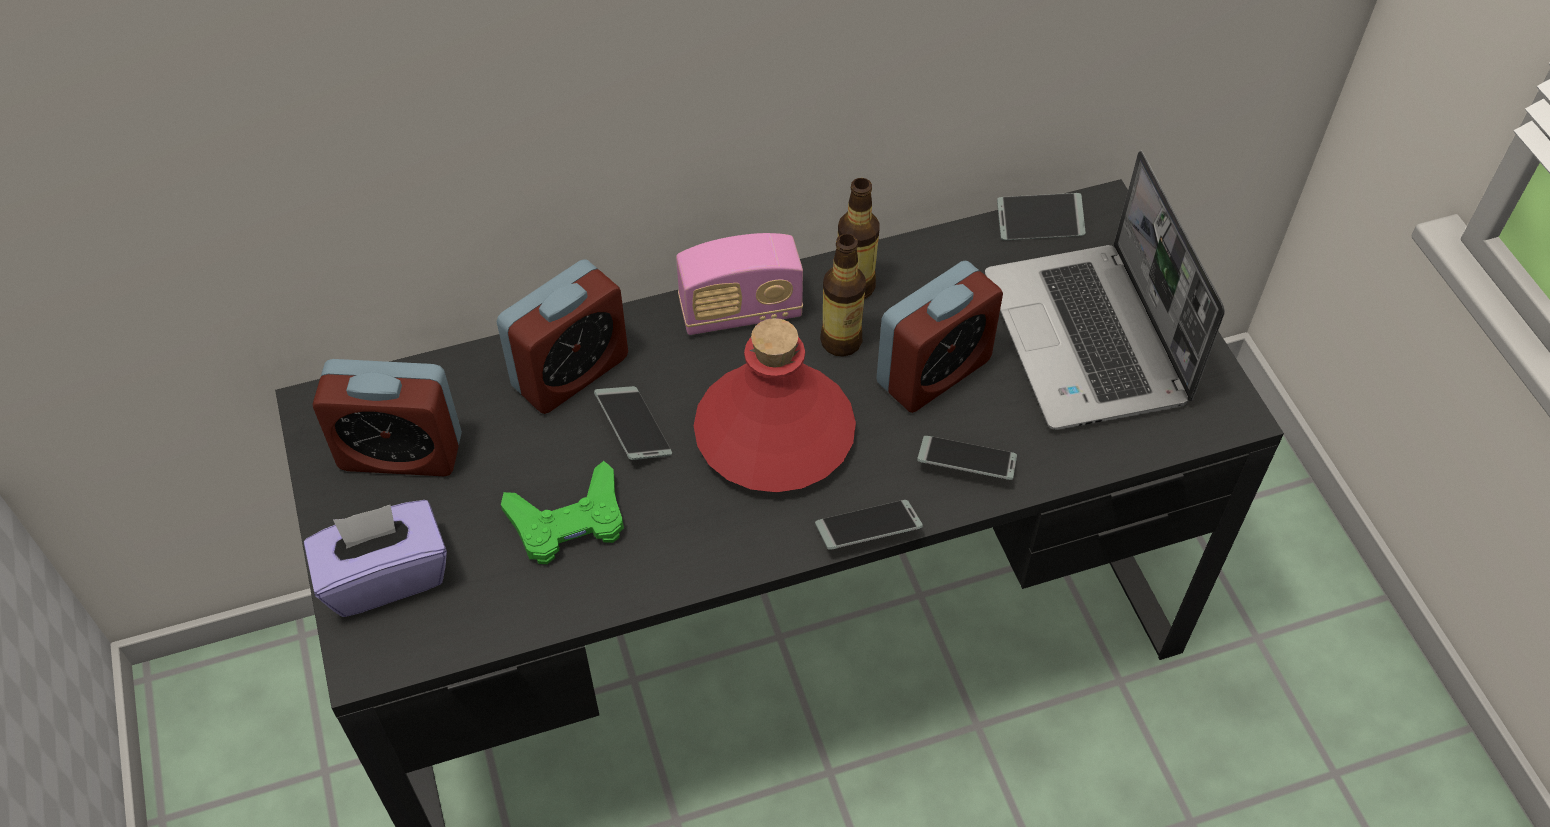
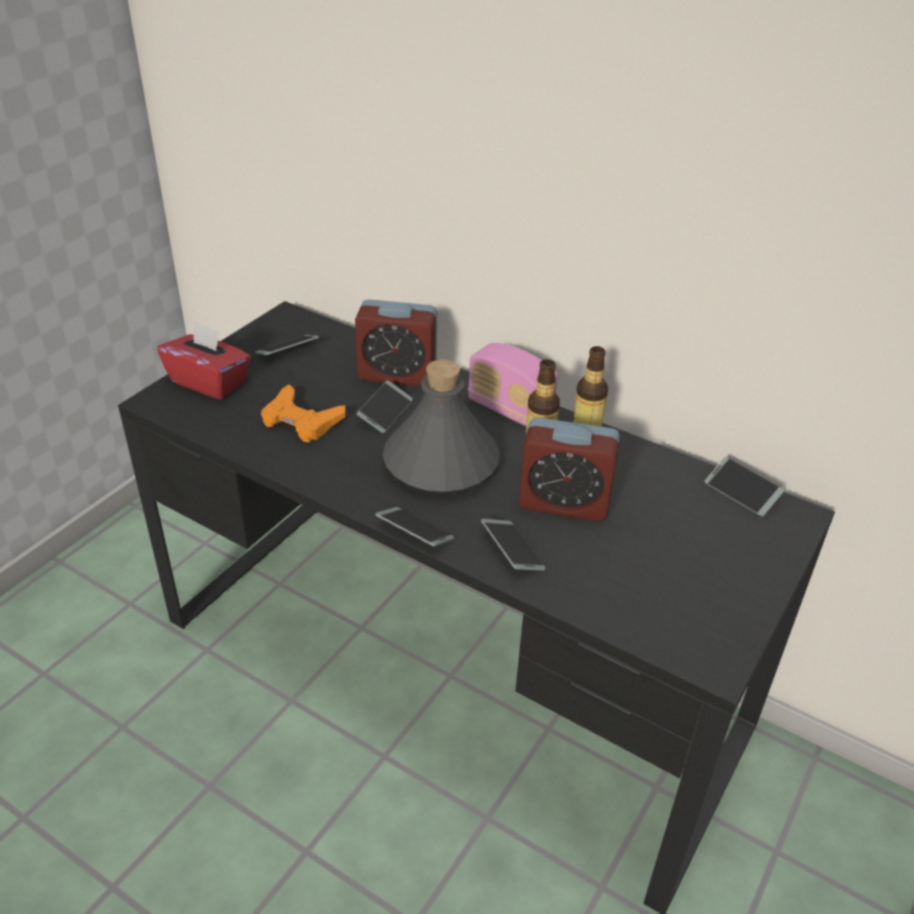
camera: 50 degrees right, 15 degrees down
(385, 575) = (209, 382): purple tissue box -> red tissue box
(401, 452) = (287, 350): alarm clock -> phone
(568, 522) = (301, 421): green game controller -> orange game controller
(775, 434) = (442, 463): red bottle -> grey bottle
(1089, 341) = (679, 560): laptop -> none

